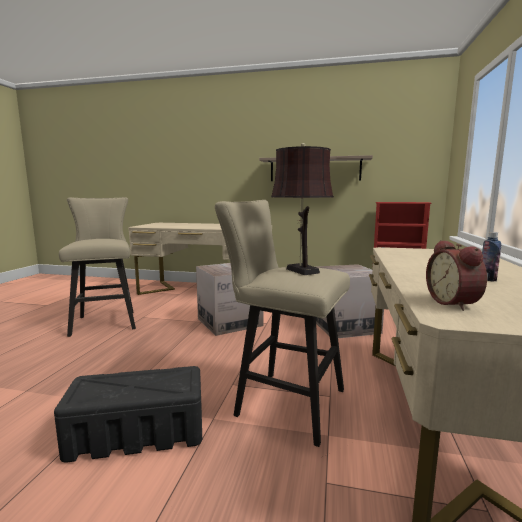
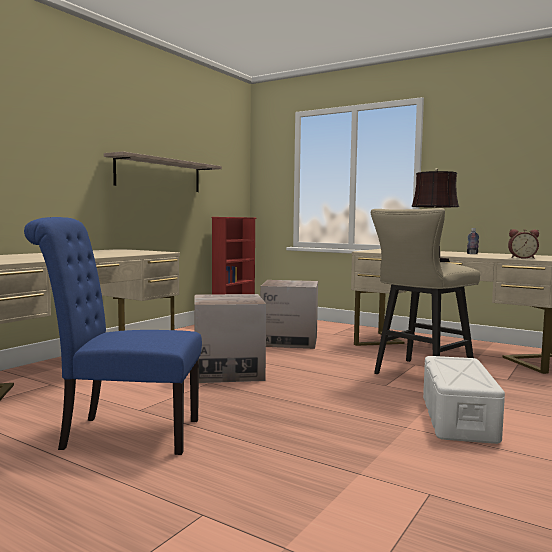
camera: 70 degrees left, 5 degrees down
(105, 321) = (123, 434): beige stool -> blue chair
(137, 433) = (458, 419): black storage box -> white storage box

